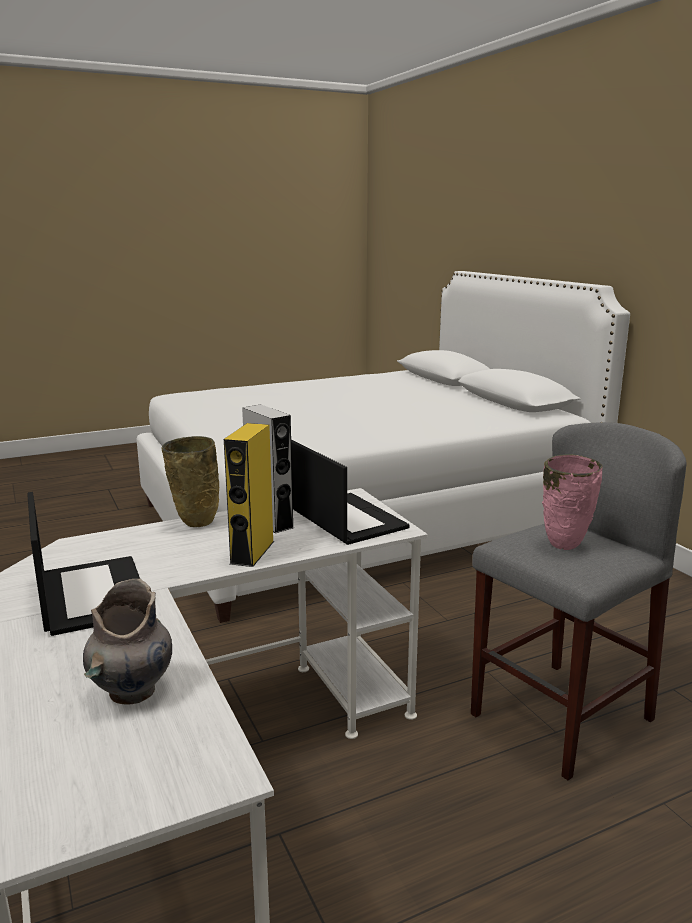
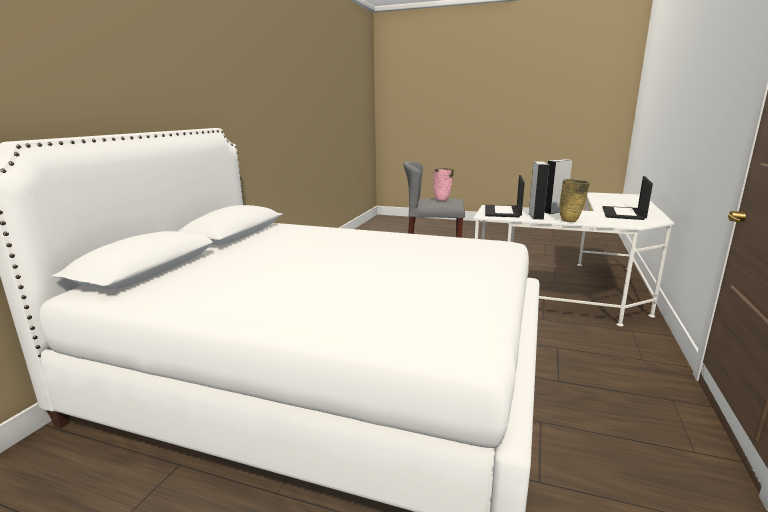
camera: 135 degrees left, 0 degrees up
(131, 692) = (612, 201): grey vase -> none
(252, 552) = (554, 211): yellow speaker -> grey speaker

